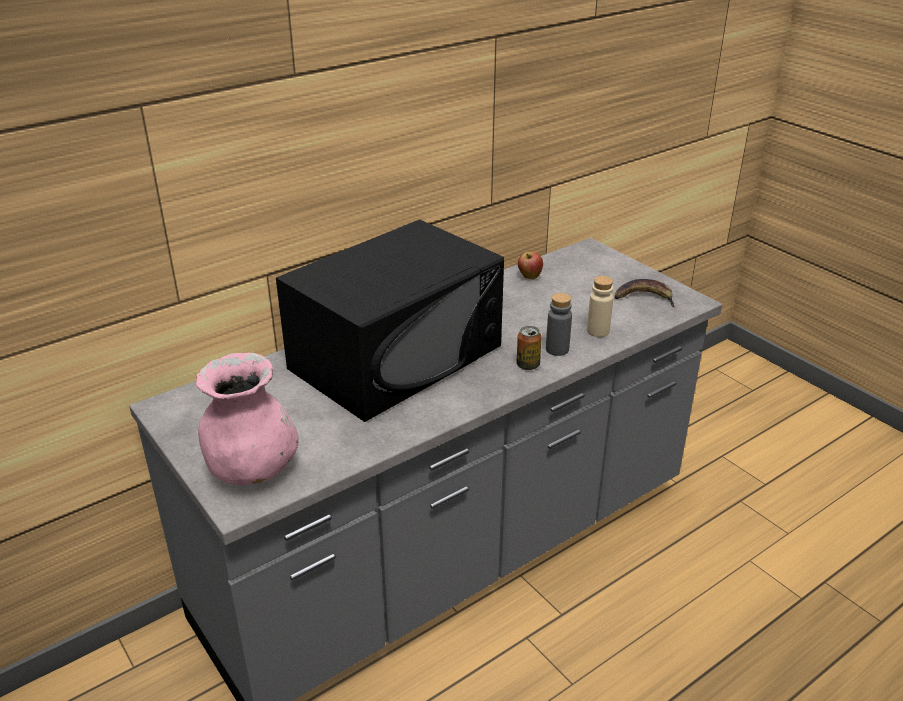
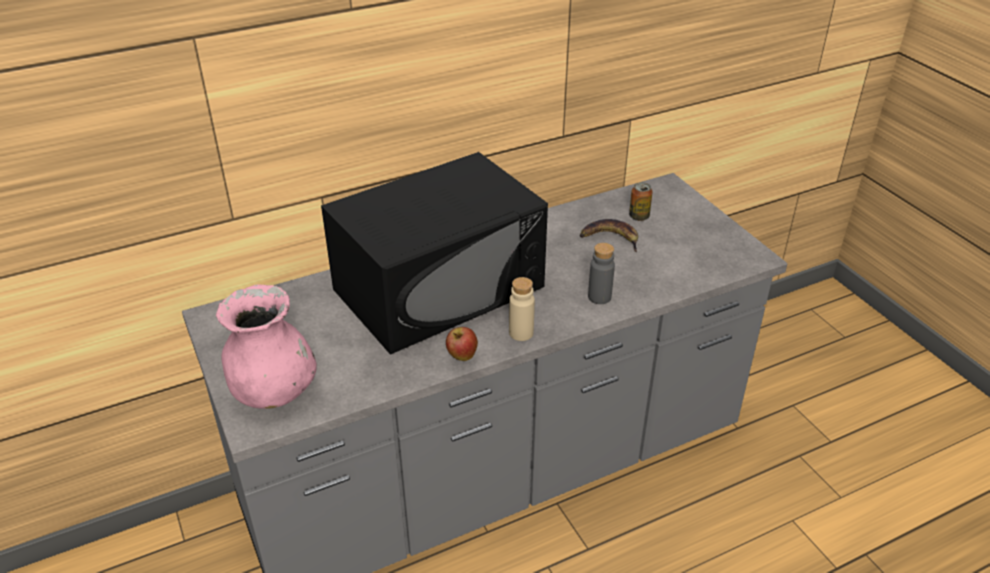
camera: 10 degrees right, 5 degrees up
(528, 365) = (565, 311): can -> can (639, 216)
(529, 277) = (596, 212): apple -> apple (462, 356)
(598, 331) = (647, 281): beige bottle -> beige bottle (521, 333)
(644, 297) = (707, 247): banana -> banana (610, 238)

